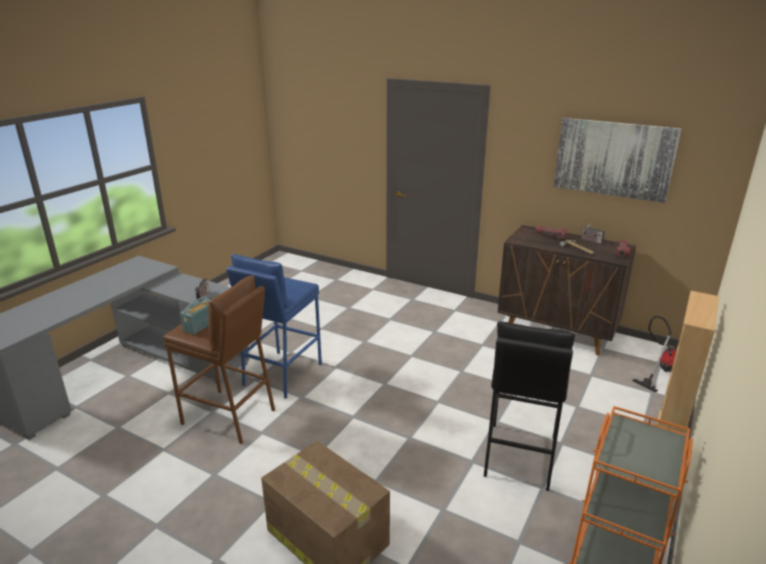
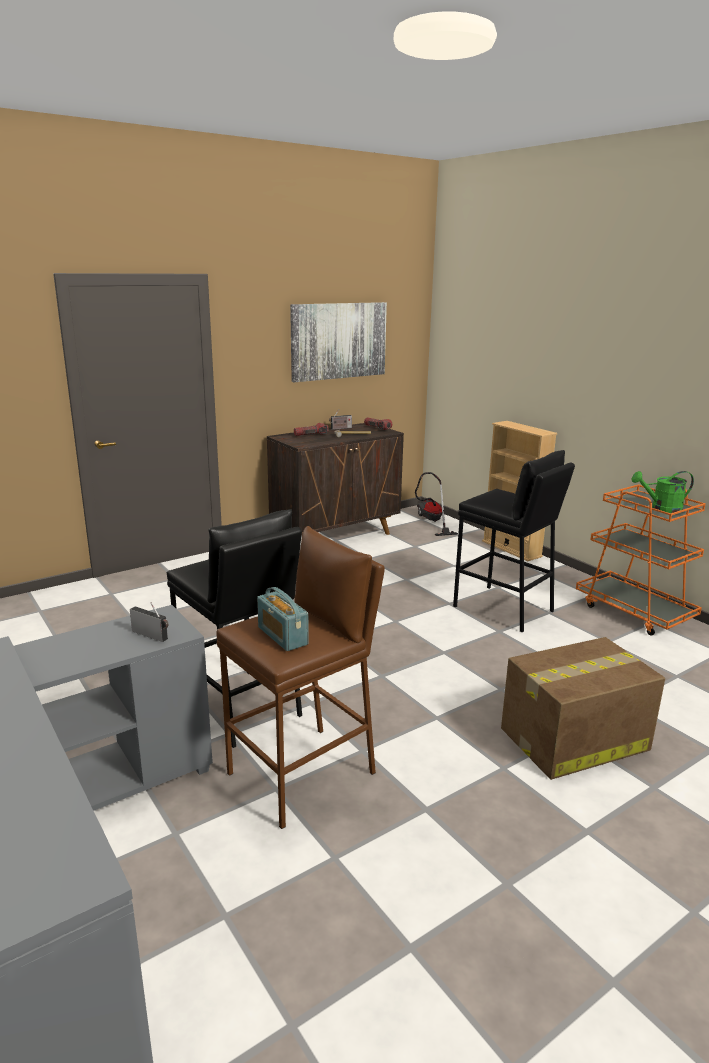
camera: 65 degrees left, 5 degrees down
(281, 374) = (240, 707): blue stool -> black stool
(632, 458) = (661, 509): none -> green watering can

